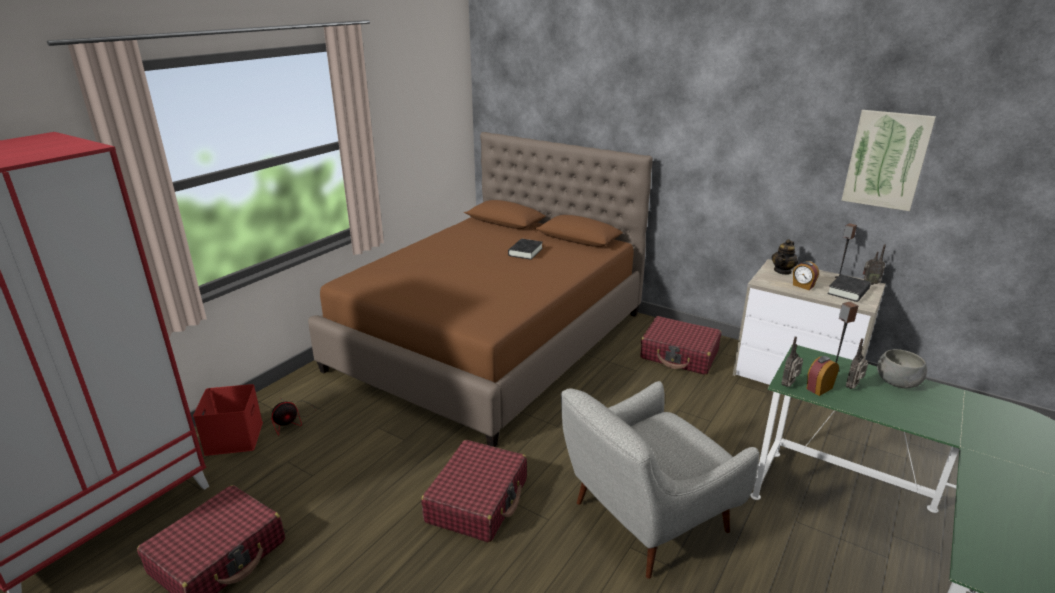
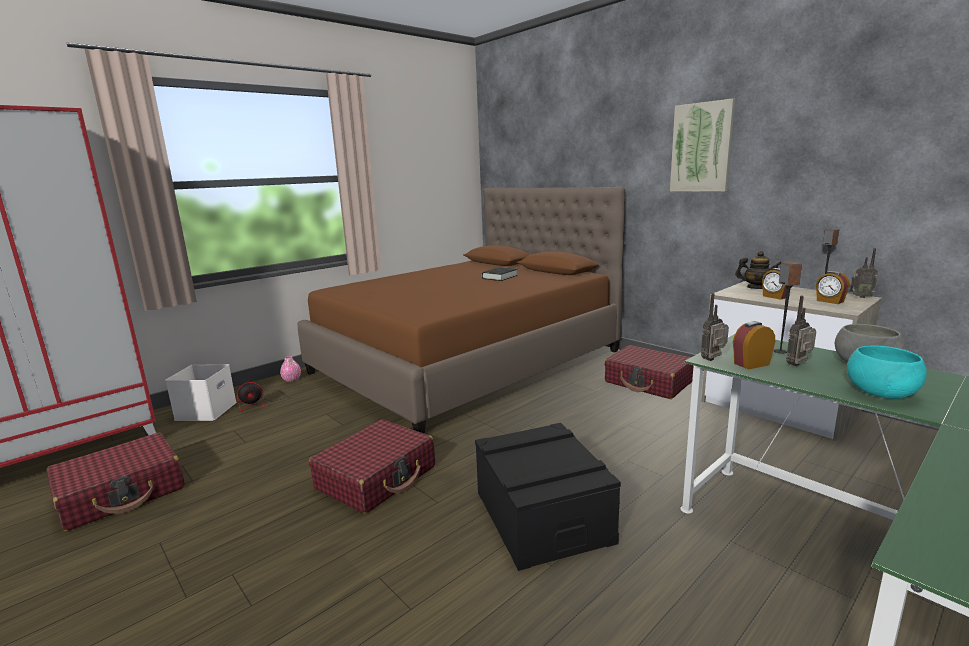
camera: 15 degrees right, 10 degrees down
(233, 437) = (206, 410): red storage box -> white storage box
(307, 383) = (291, 379): none -> pink vase
(644, 520) = (542, 516): grey armchair -> black storage box
(782, 271) = (756, 288): teapot -> teapot turned 120 degrees counterclockwise
(848, 291) = (829, 301): black book -> alarm clock
(886, 160) = (869, 152): picture -> picture (701, 147)
(915, 415) = (880, 392): none -> turquoise bowl

